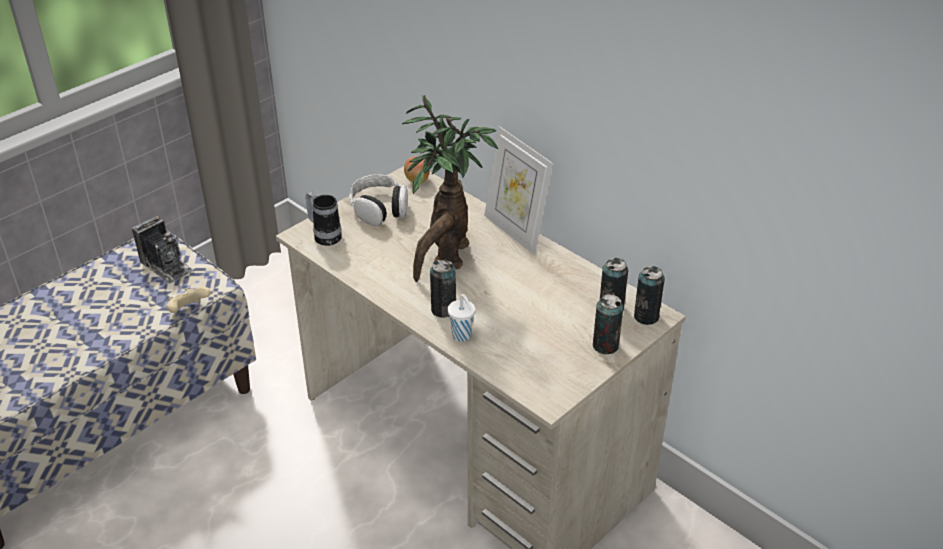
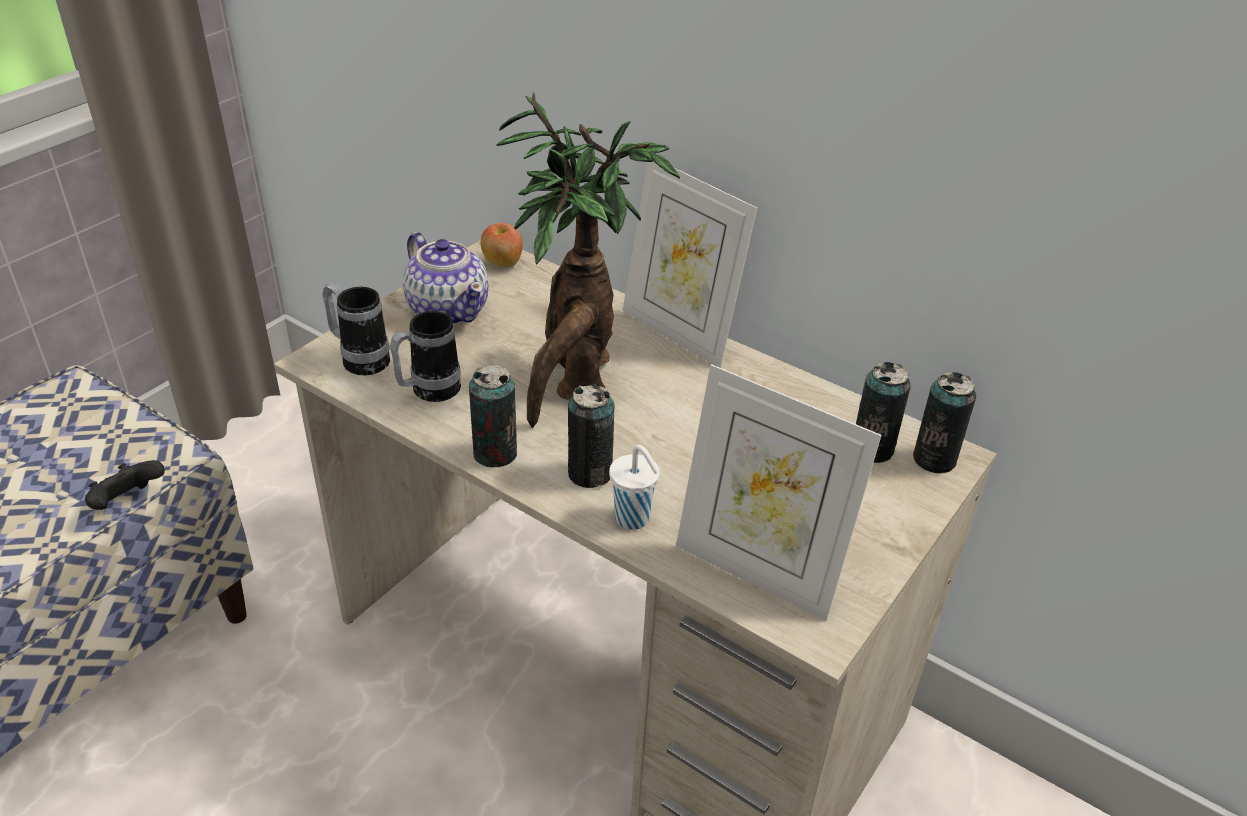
camera: 10 degrees left, 0 degrees up
(166, 266) = (87, 429): camera -> none
(188, 310) = (128, 503): beige game controller -> black game controller
(360, 257) = (428, 392): none -> mug
(379, 209) = (448, 310): headphones -> teapot
(524, 368) = (757, 570): none -> picture frame
(605, 346) = (885, 516): can -> can (495, 453)

